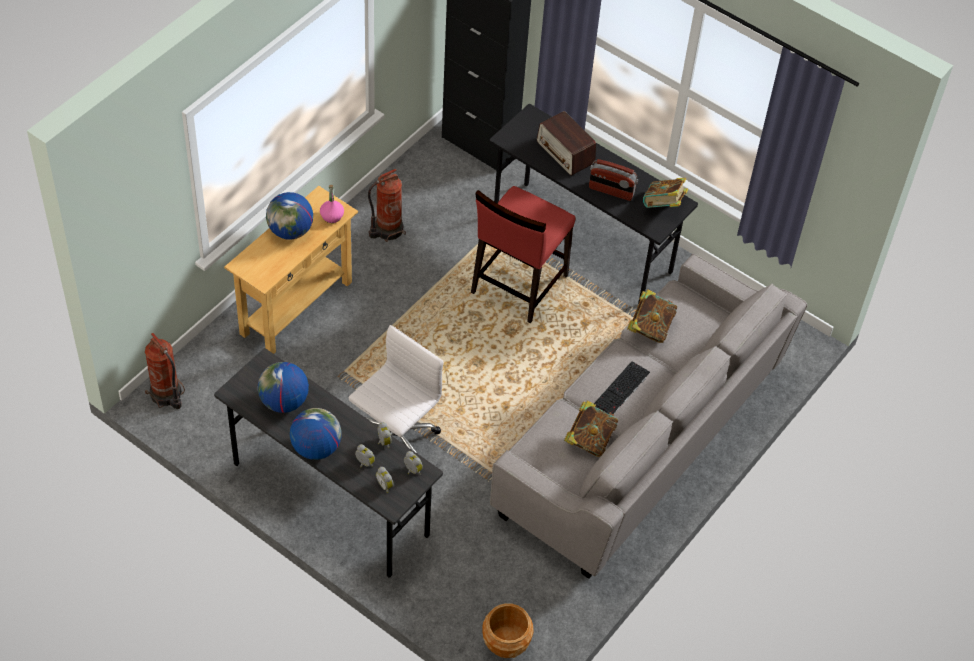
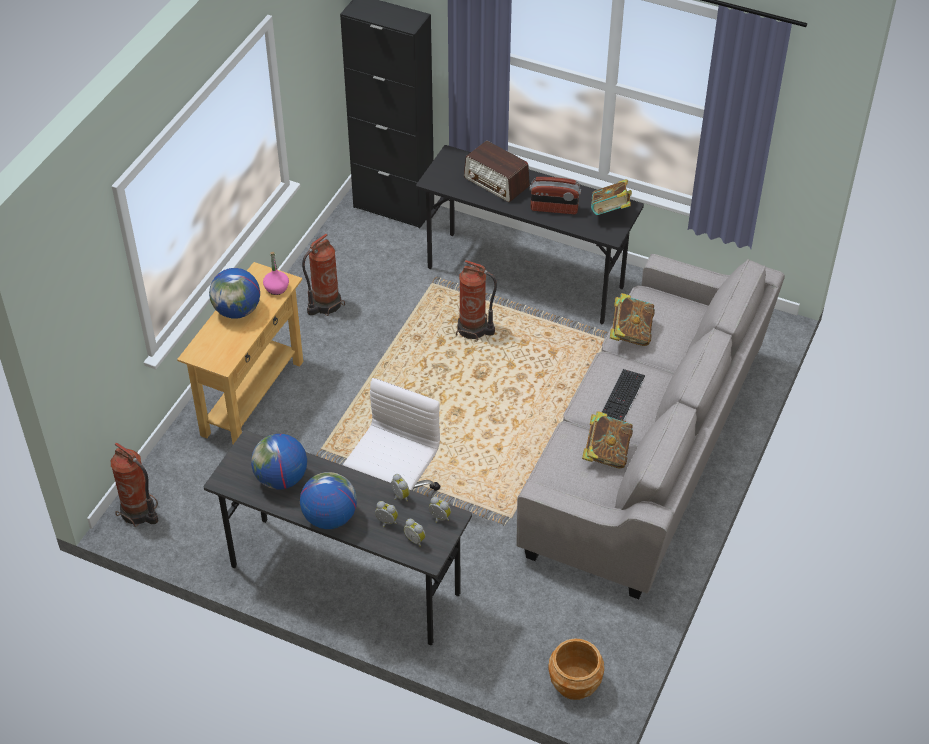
camera: 10 degrees left, 5 degrees down
(518, 285) = (474, 329): red chair -> fire extinguisher

